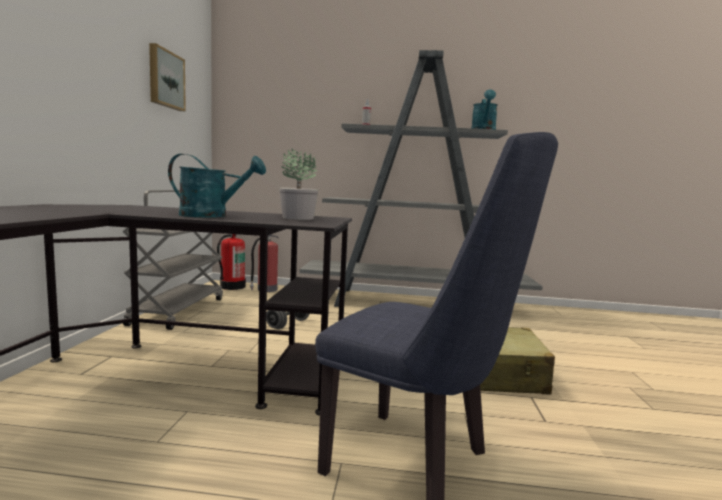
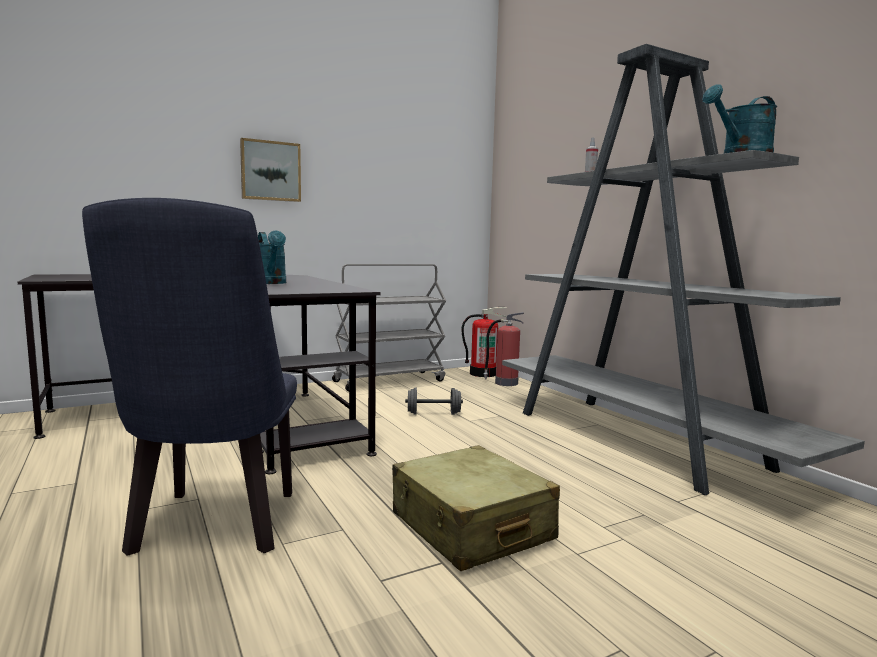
camera: 55 degrees right, 0 degrees up
(165, 79) = (408, 158): picture -> picture (270, 171)
(297, 218) = (318, 288): potted plant -> none

